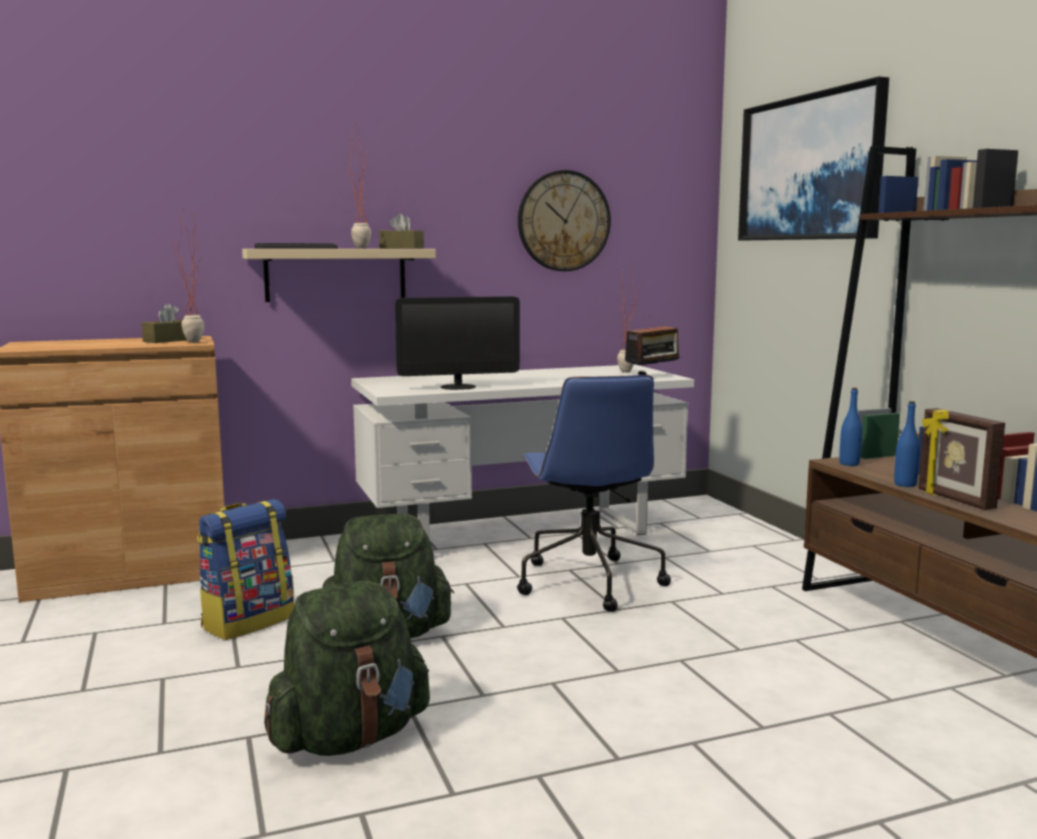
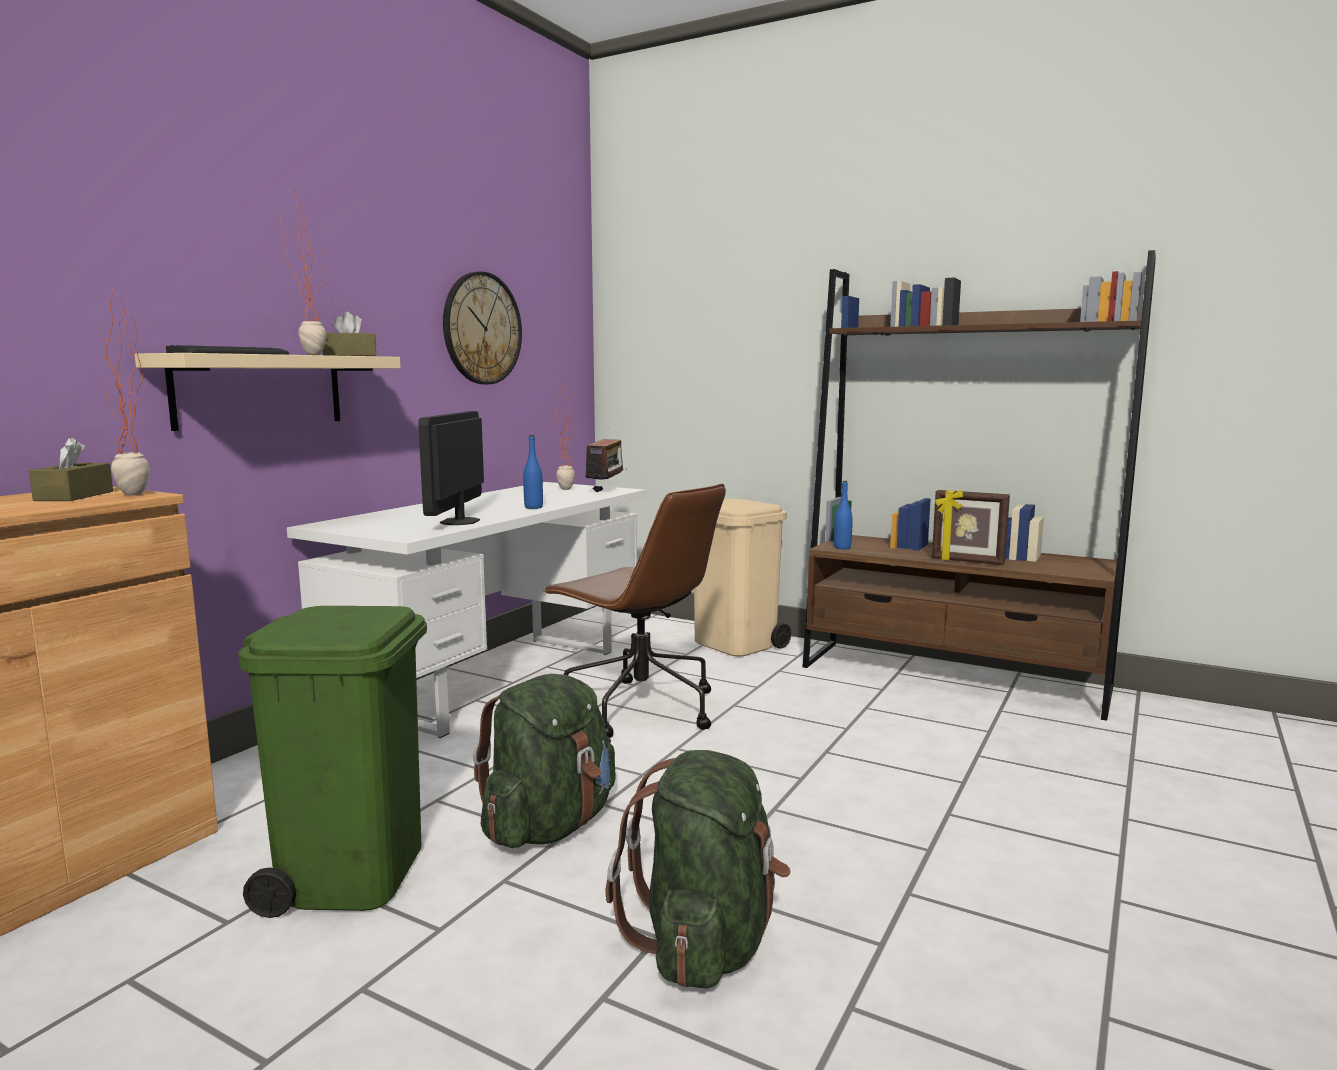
camera: 40 degrees left, 0 degrees up
(248, 622) = (352, 873): backpack -> green trash can
(458, 387) = (460, 521): monitor -> monitor turned 150 degrees clockwise
(588, 581) = (639, 708): blue office chair -> brown office chair
(774, 554) = (736, 644): none -> beige trash can
(810, 168) = (719, 286): picture -> none
(905, 484) = (914, 556): blue bottle -> blue bottle (533, 507)

